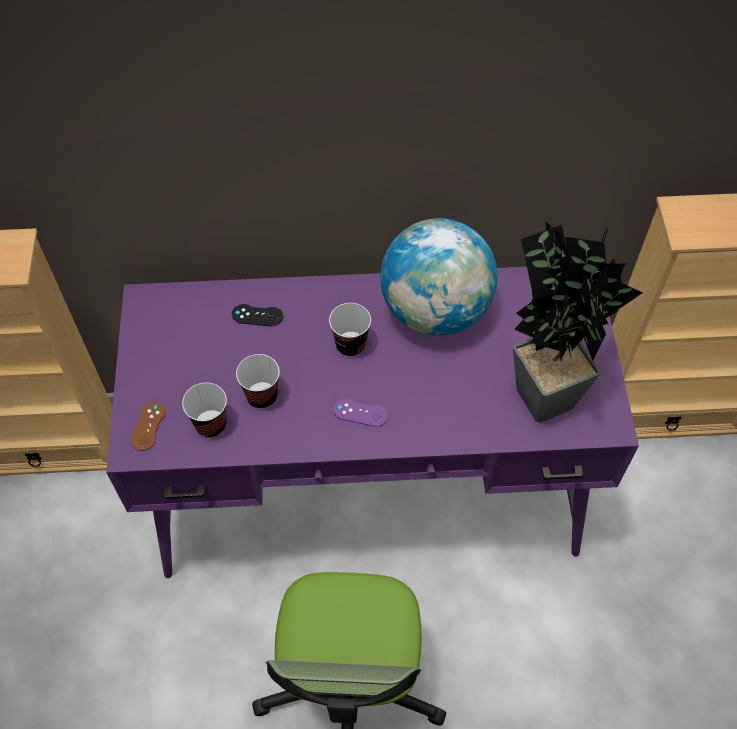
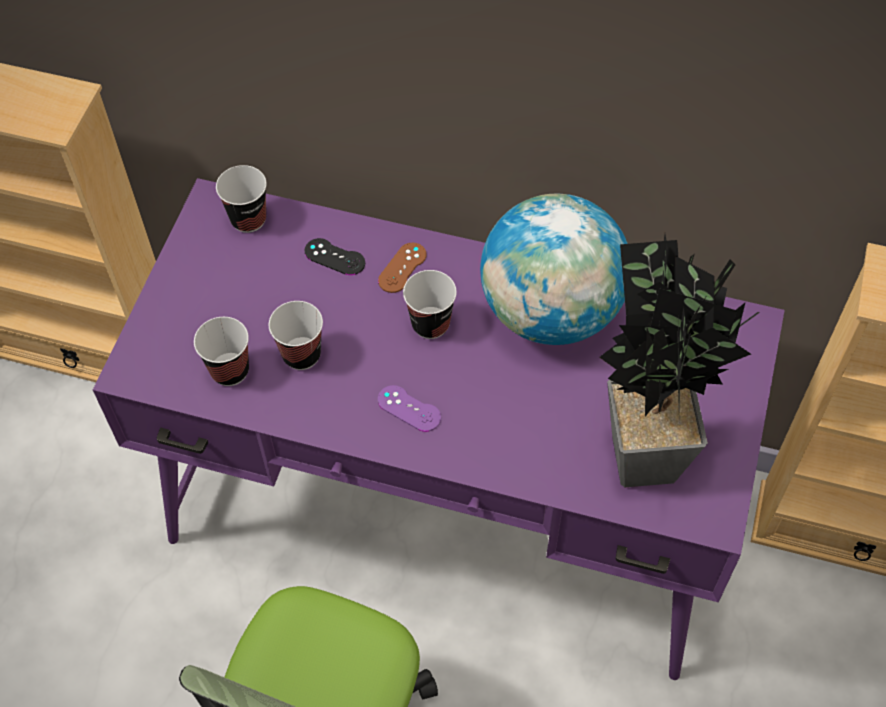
camera: 20 degrees right, 0 degrees up
(148, 426) = (159, 351): brown game controller -> brown game controller (402, 268)
(178, 305) = (248, 219): none -> cup

